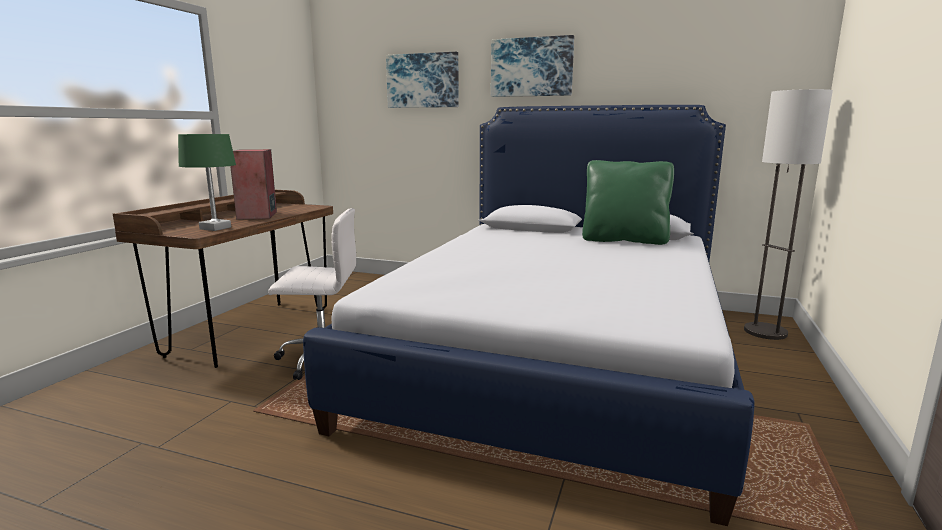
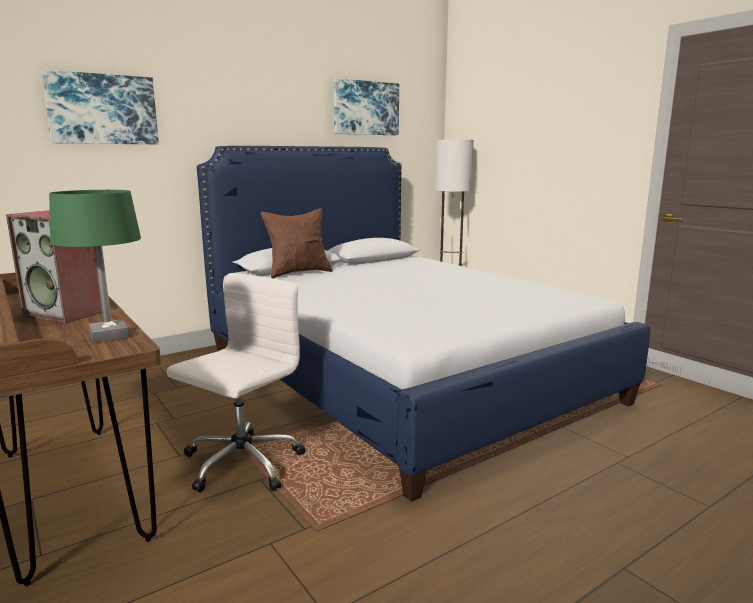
camera: 55 degrees left, 0 degrees up
(523, 231) = (298, 273): none -> brown pillow
(531, 67) = (239, 104): picture -> picture (365, 108)
(624, 240) = (384, 264): green pillow -> none

